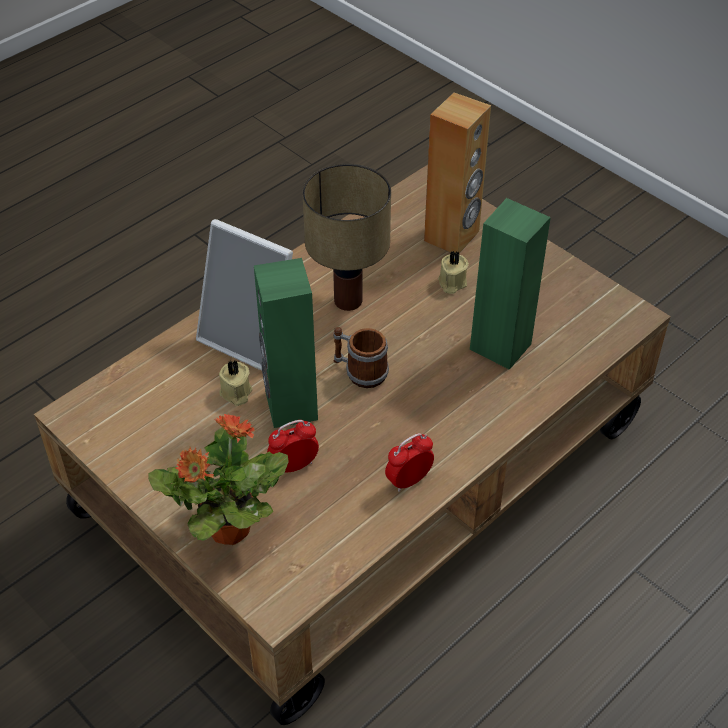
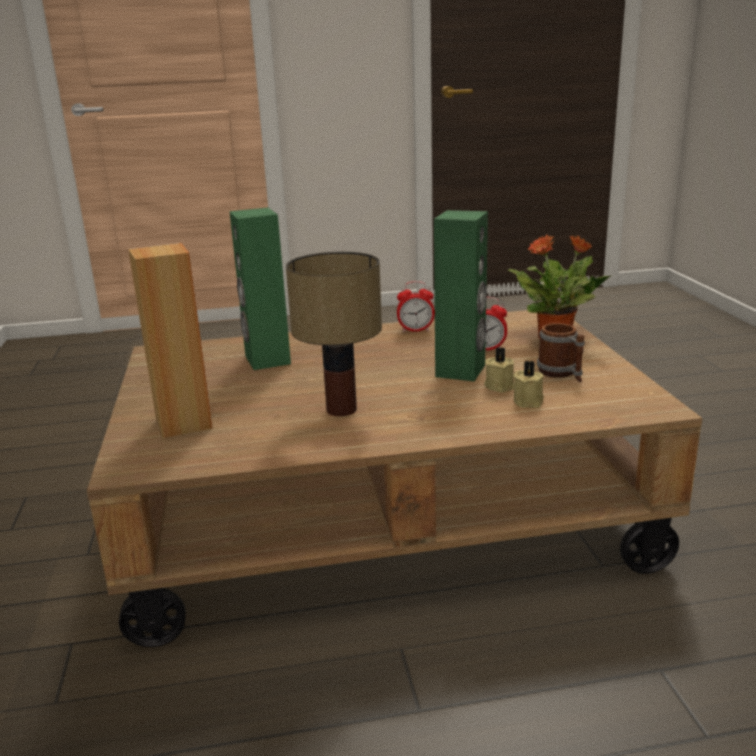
camera: 145 degrees left, 25 degrees down
(251, 338) = (455, 410): picture frame -> none
(359, 371) = (387, 373): mug -> mug (561, 373)
(451, 283) = (240, 396): beige candle -> beige candle (529, 401)

